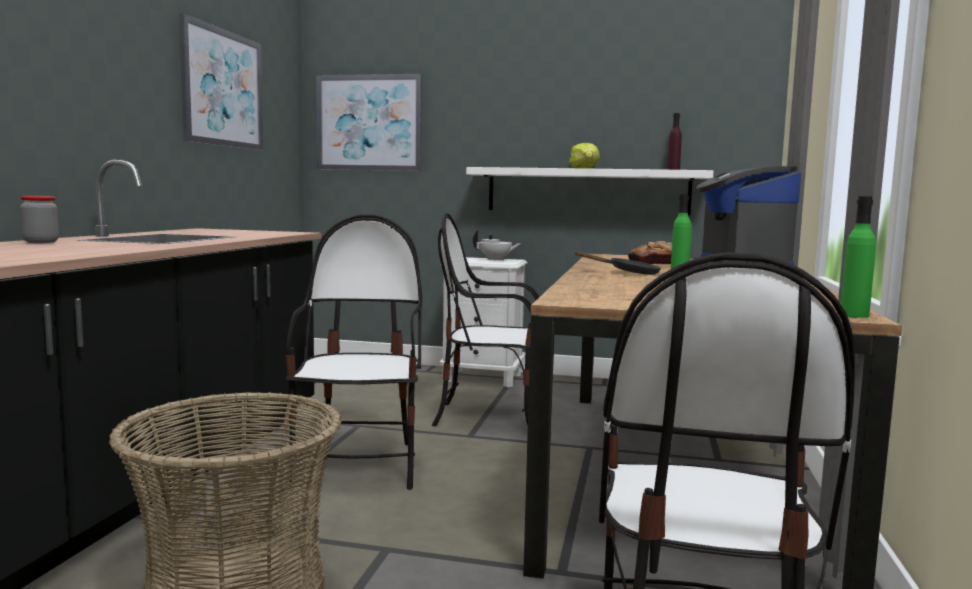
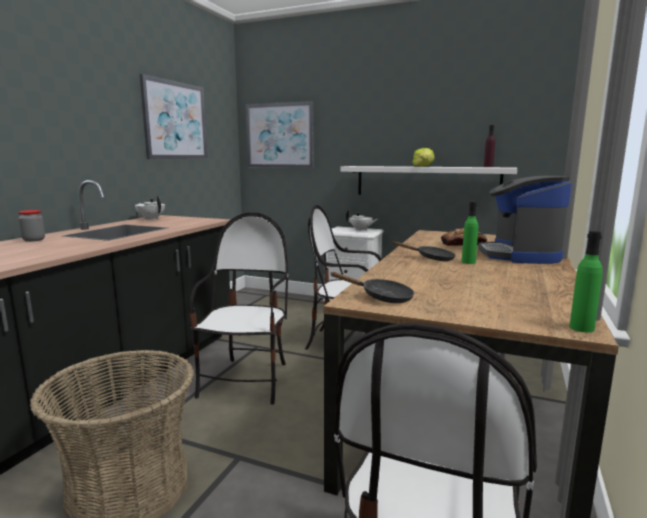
camera: 10 degrees right, 5 degrees up
(193, 230) = (151, 219): none -> white teapot
(598, 299) = (381, 297): none -> black frying pan

